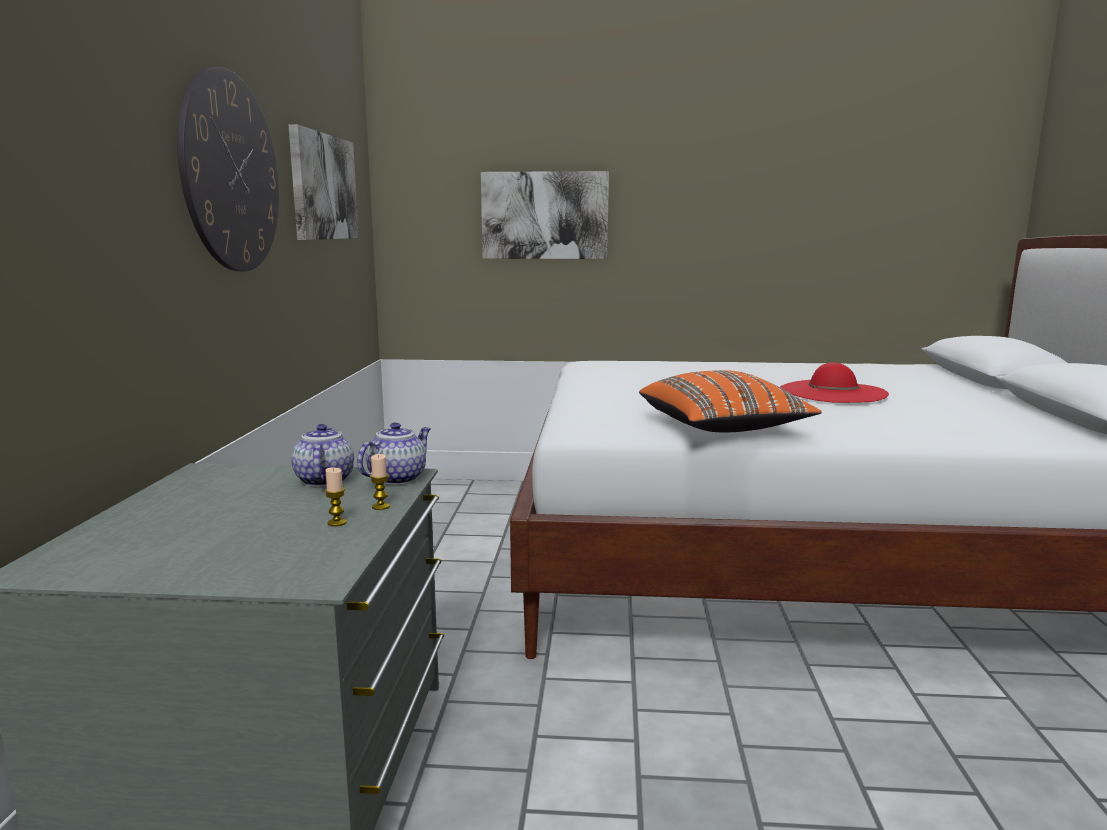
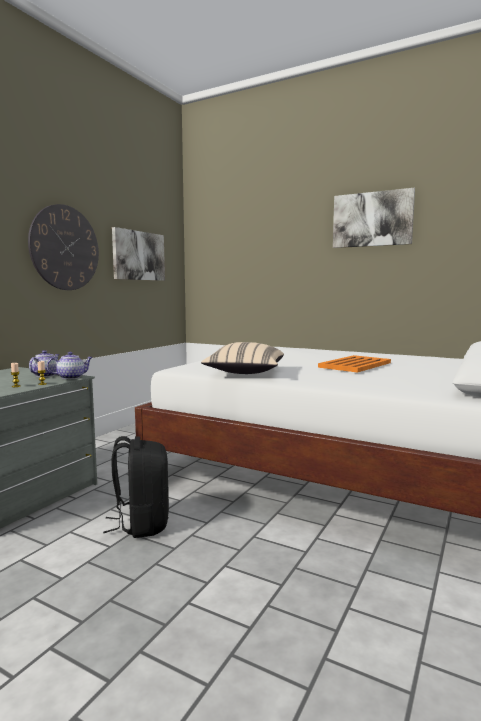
camera: 25 degrees right, 5 degrees down
(545, 215) = (261, 268): picture -> picture (372, 219)
(632, 750) = (141, 524): none -> black backpack
(722, 429) = (245, 373): orange pillow -> beige pillow
(832, 392) = (356, 365): red hat -> orange tray

